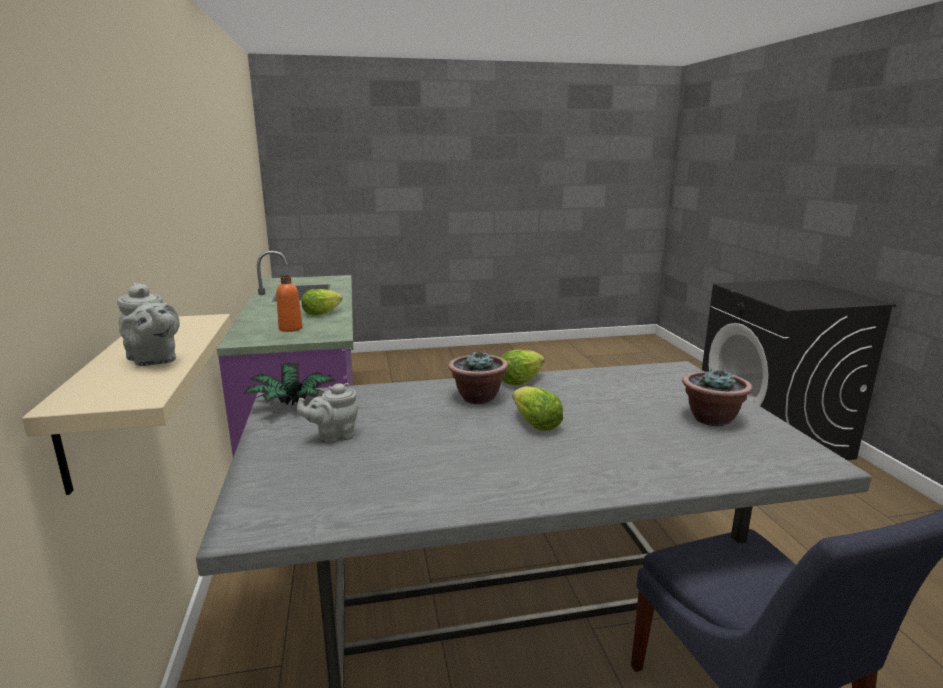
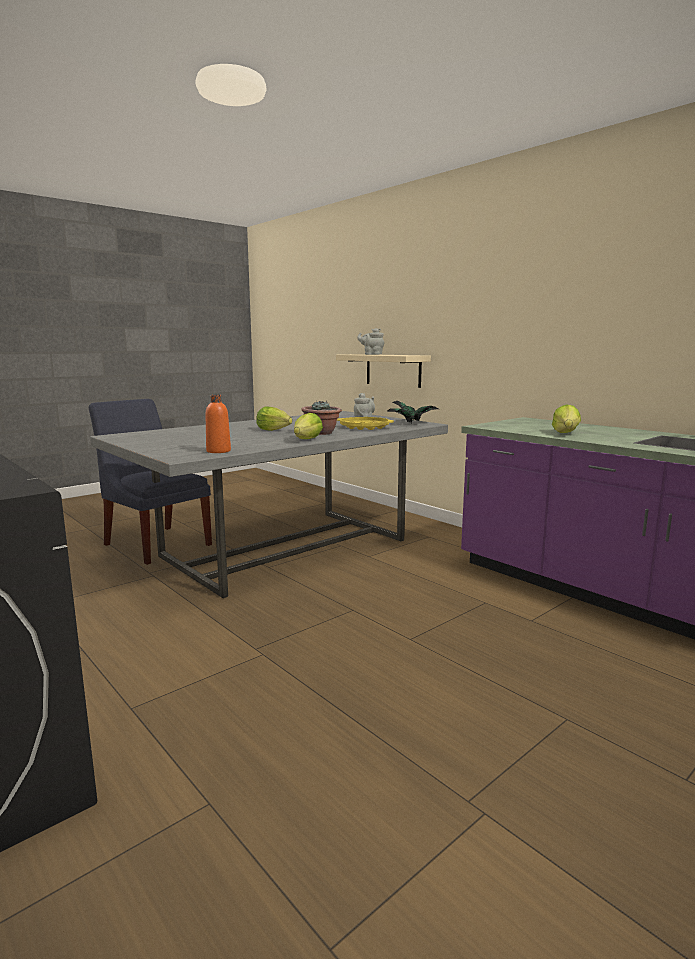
camera: 150 degrees right, 5 degrees down
(290, 328) = (532, 425): orange bottle -> orange bottle (218, 451)
(389, 405) = (364, 427): none -> yellow tray
(711, 418) = (166, 440): potted plant -> none

